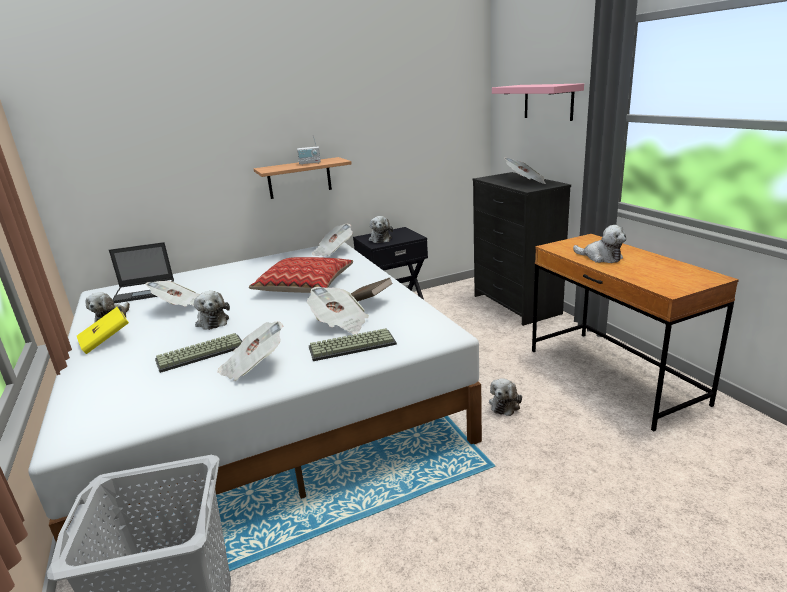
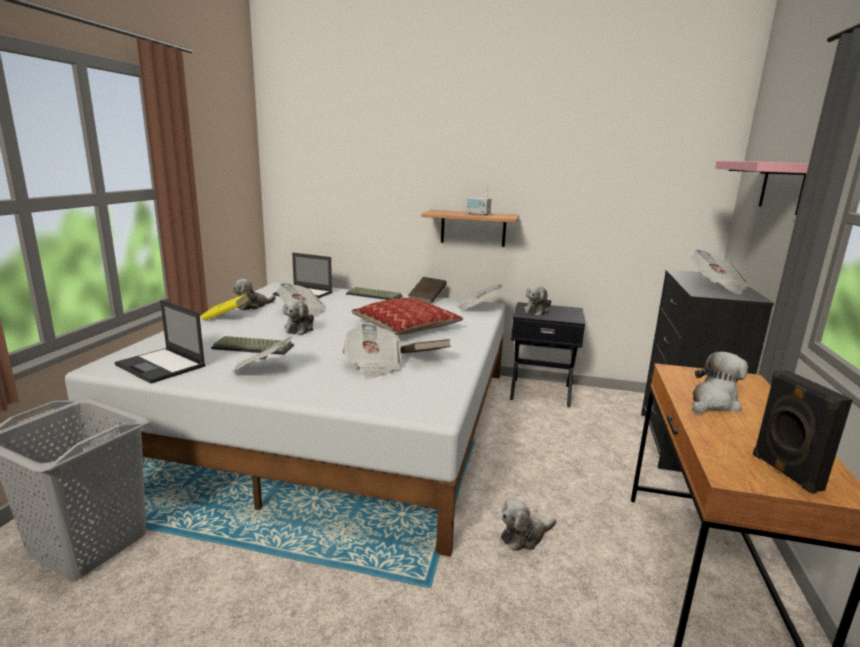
camera: 35 degrees right, 5 degrees down
(139, 408) = (161, 366): none -> laptop
(276, 257) = (427, 298): none -> brown book
(353, 345) = (349, 386): keyboard -> keyboard (375, 295)
(601, 257) = (713, 403): plush toy -> plush toy turned 120 degrees counterclockwise
(683, 278) = (784, 472): none -> black speaker

